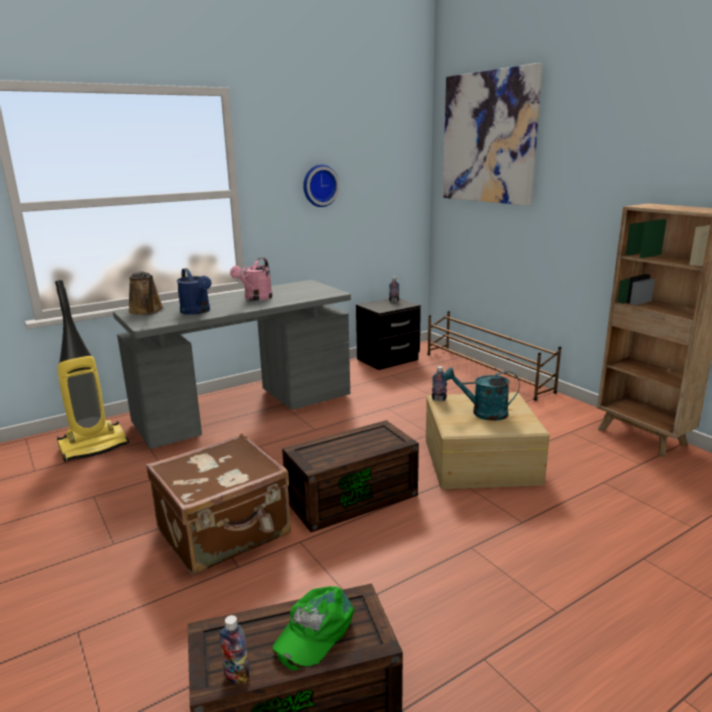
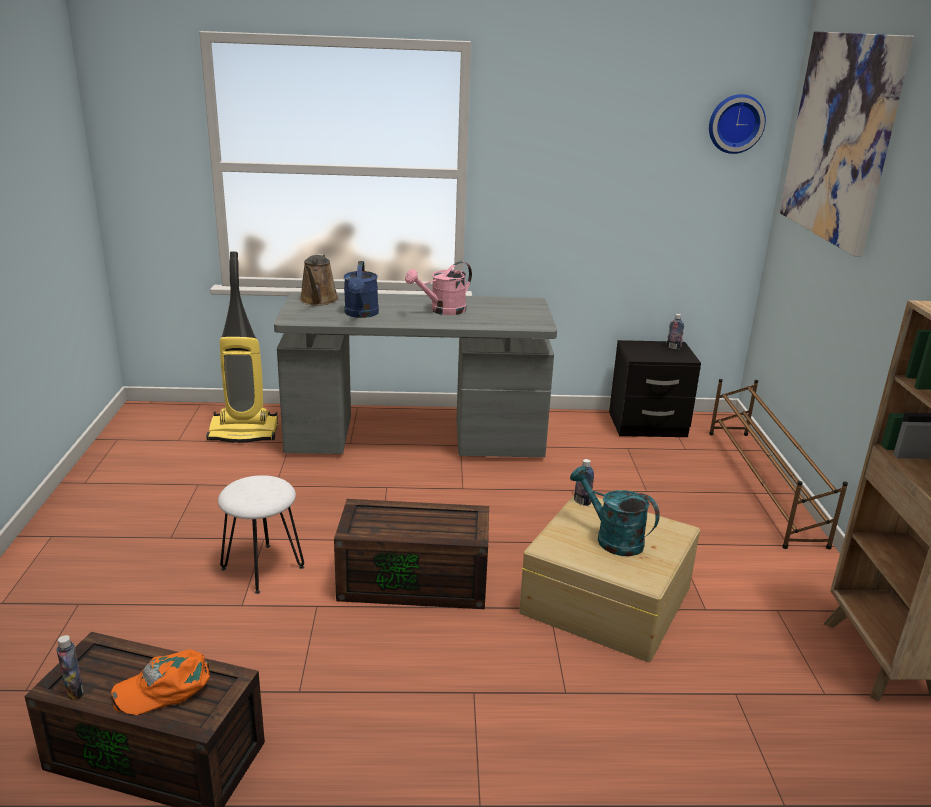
camera: 30 degrees right, 5 degrees up
(225, 533) = (263, 567): brown suitcase -> white stool
(314, 631) = (165, 687): green cap -> orange cap
(319, 185) = (585, 174): wall clock -> wall clock (735, 123)

